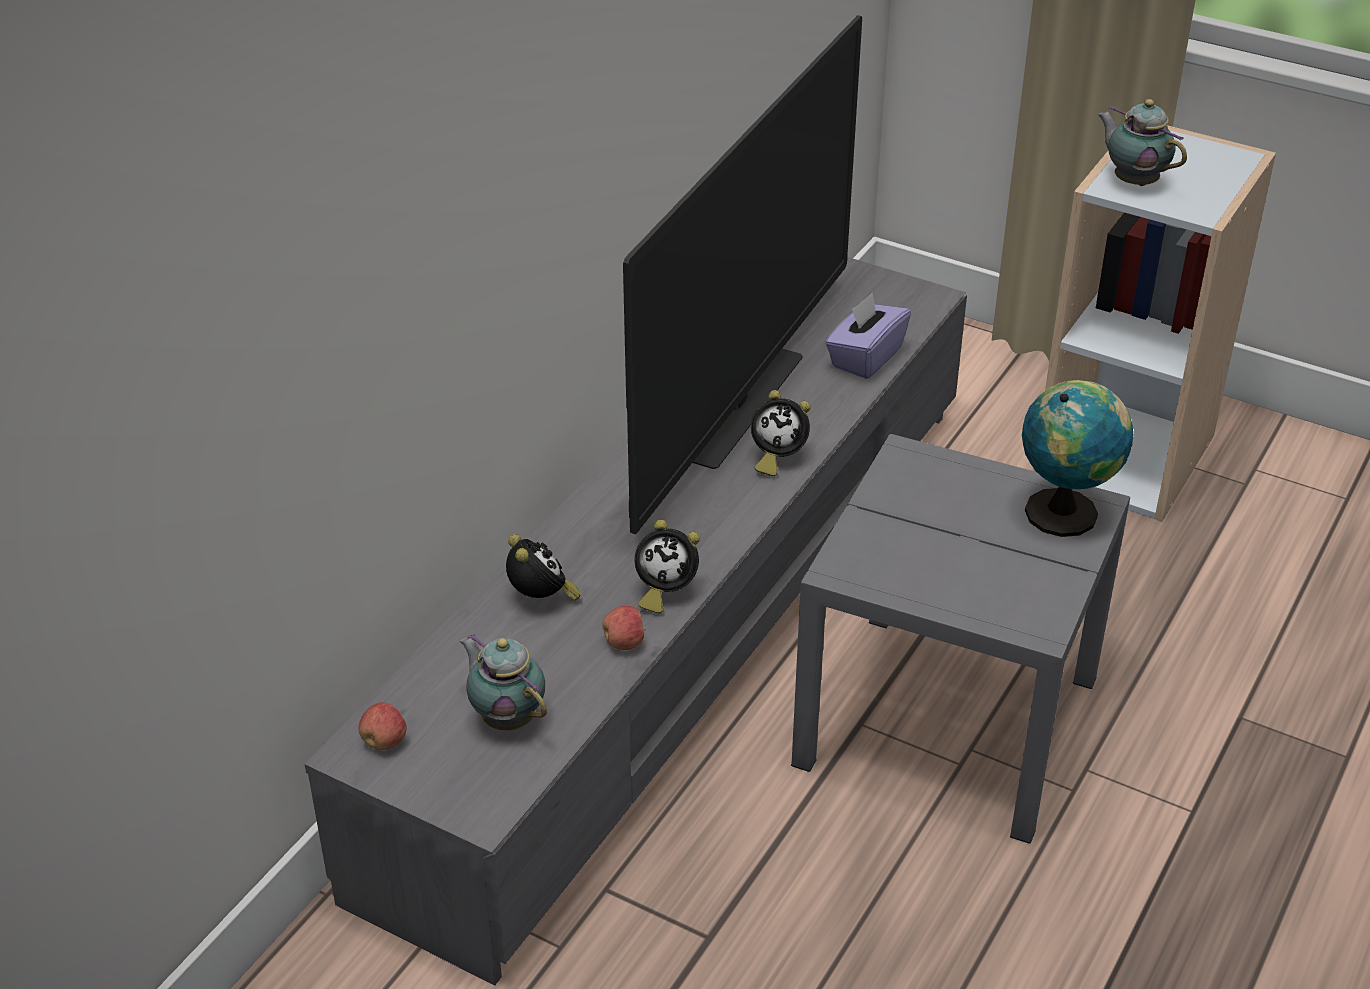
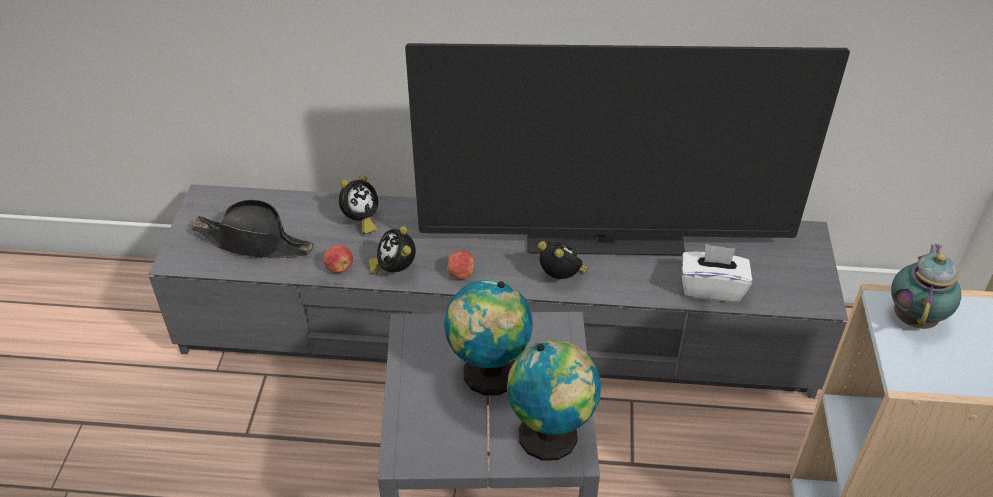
camera: 65 degrees right, 5 degrees up
(385, 741) = (217, 205): apple -> apple (461, 274)
(506, 717) = (254, 242): teapot -> black hat
(776, 458) = (561, 278): alarm clock -> alarm clock turned 150 degrees clockwise
(865, 358) = (711, 288): purple tissue box -> white tissue box
(951, 531) = (488, 376): none -> globe

